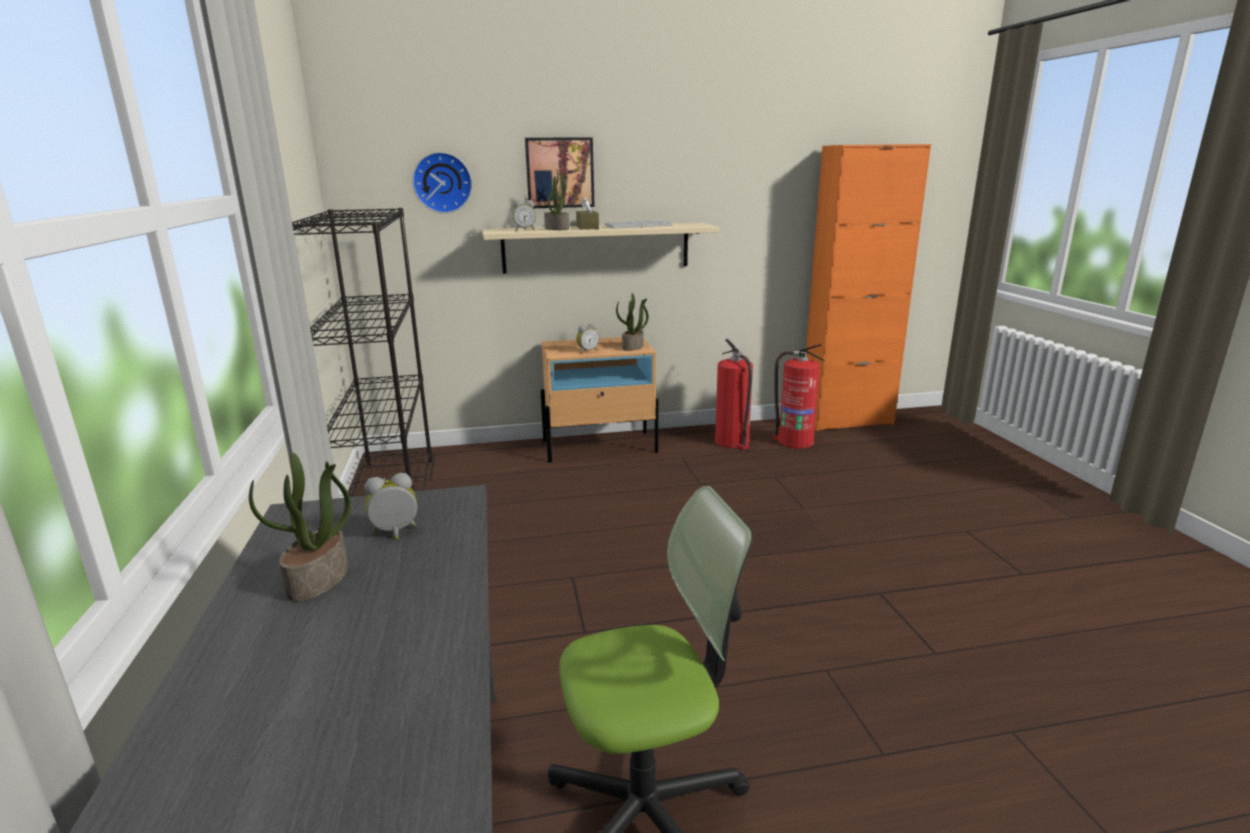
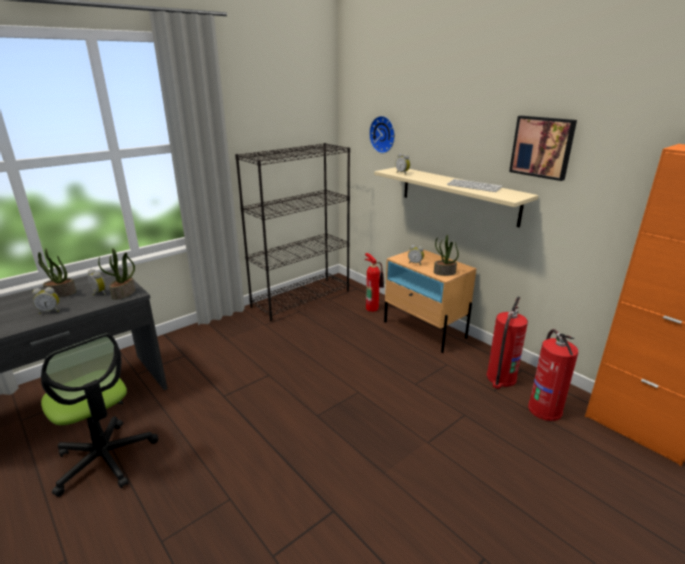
camera: 60 degrees right, 5 degrees up
(411, 594) = (50, 311): none -> alarm clock
(504, 459) = (372, 308): none -> fire extinguisher
(557, 229) = (421, 176): potted plant -> potted plant (124, 294)
(559, 173) = (443, 137): picture -> picture (542, 147)
(587, 227) = (440, 180): brown tissue box -> none

